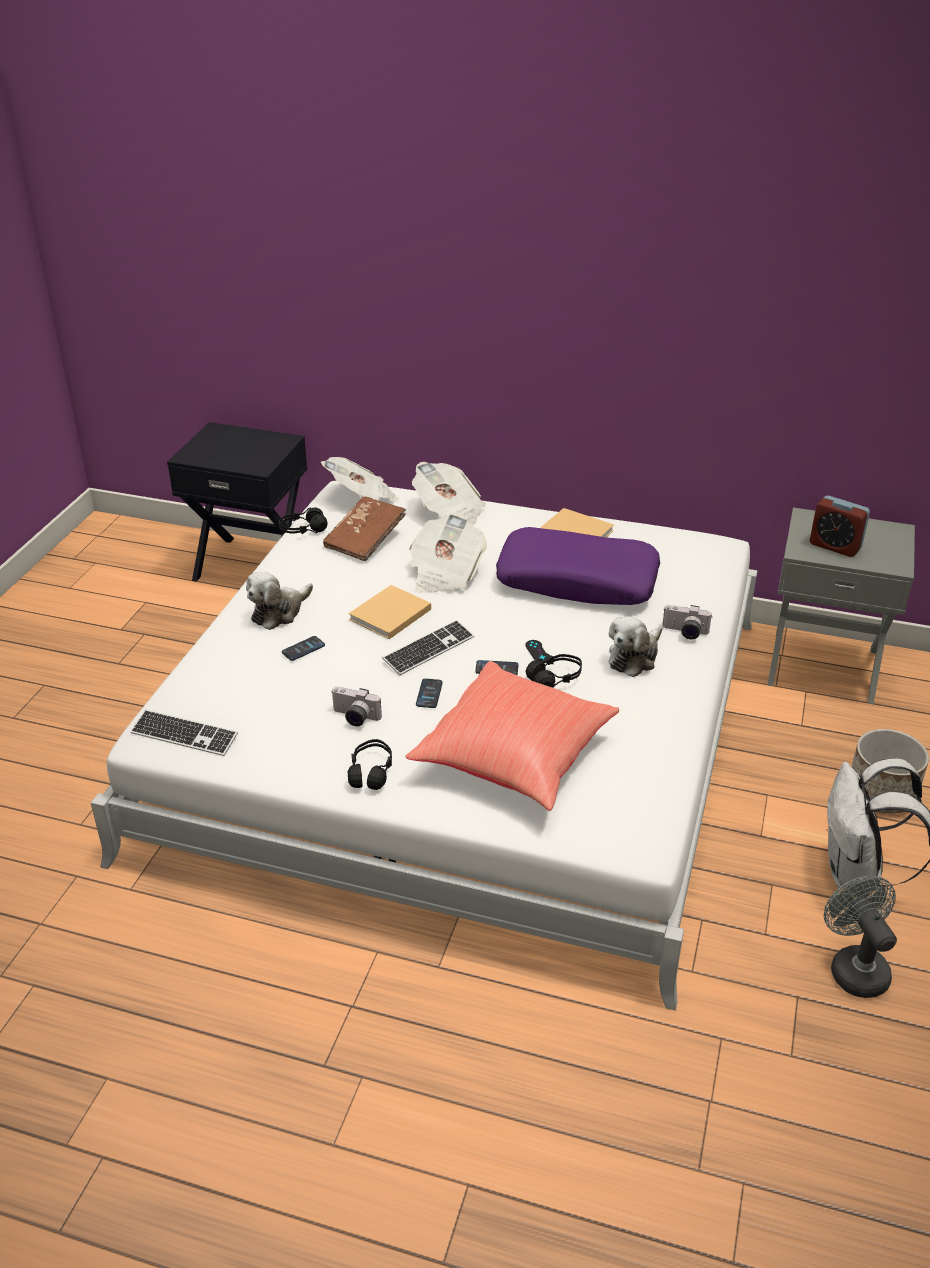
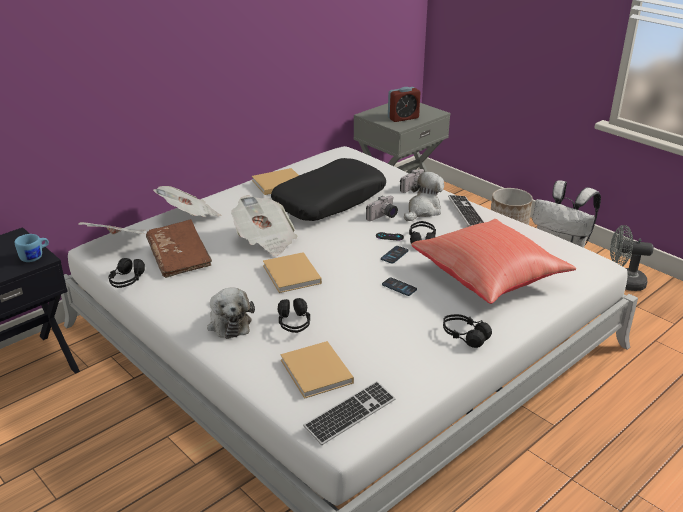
camera: 60 degrees left, 5 degrees down
(235, 693) = (317, 373): none -> beige book
(261, 464) = (35, 257): none -> blue mug
(303, 649) = (294, 323): phone -> black headphones
(354, 718) = (398, 325): camera -> camera (383, 217)
(429, 649) = (349, 272): keyboard -> keyboard (466, 213)
(577, 580) = (329, 200): purple pillow -> black pillow
(634, 657) = (423, 210): plush toy -> plush toy turned 120 degrees counterclockwise

